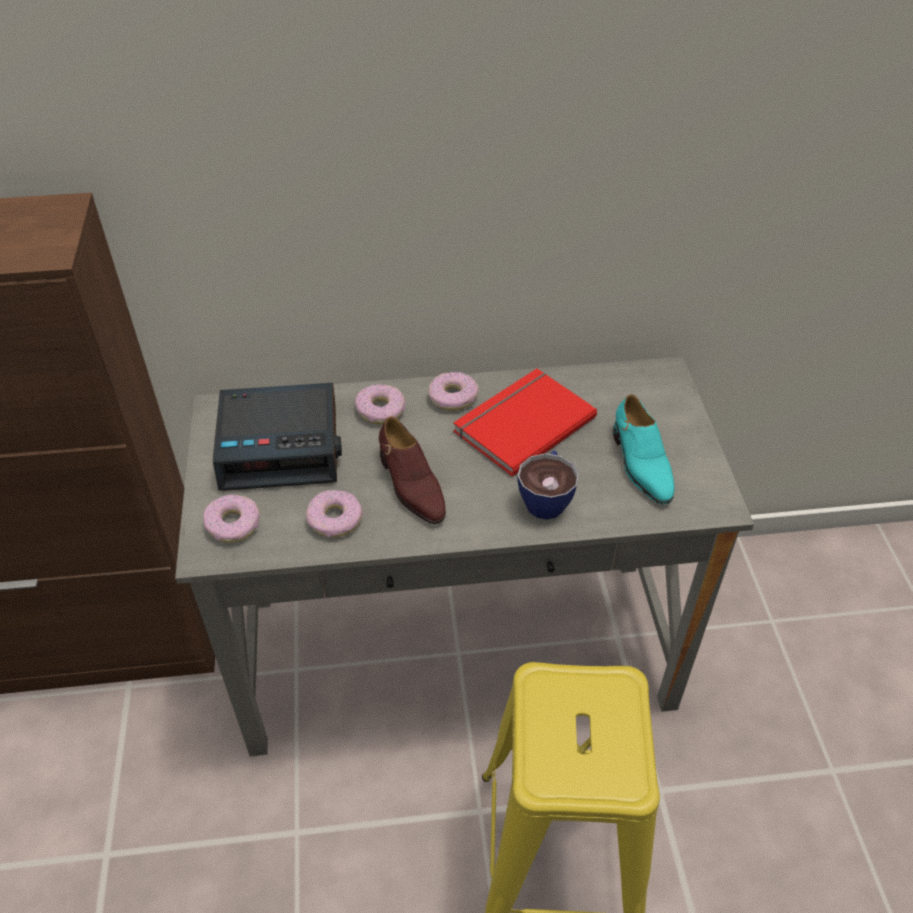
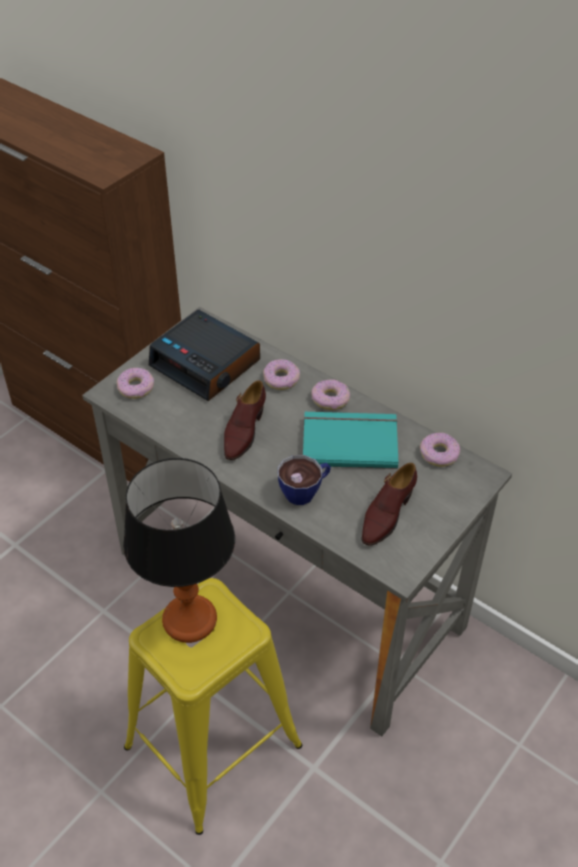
camera: 45 degrees right, 0 degrees up
(335, 520) = (184, 420): donut -> donut (439, 454)
(521, 423) = (349, 441): red book -> turquoise book
(557, 726) = (190, 620): none -> table lamp
(640, 464) = (386, 514): turquoise shoe -> brown shoe

